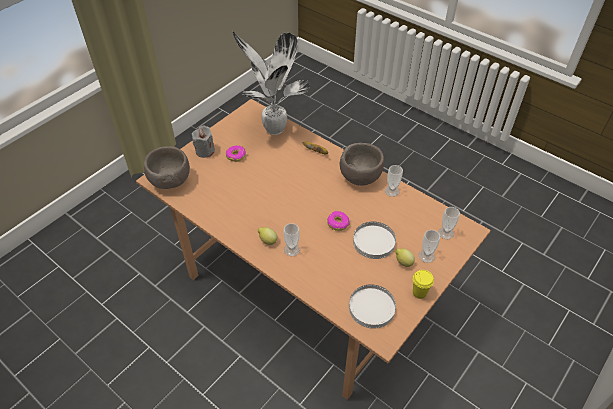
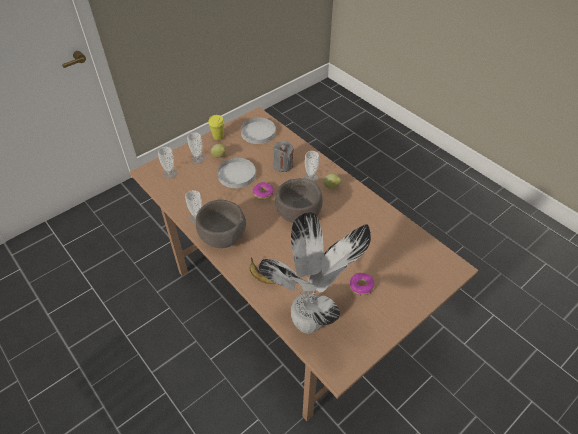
camera: 170 degrees left, 0 degrees up
(170, 181) = (437, 262): brown bowl -> brown bowl (299, 214)
(205, 151) = (401, 299): grey candle -> grey candle (283, 165)

